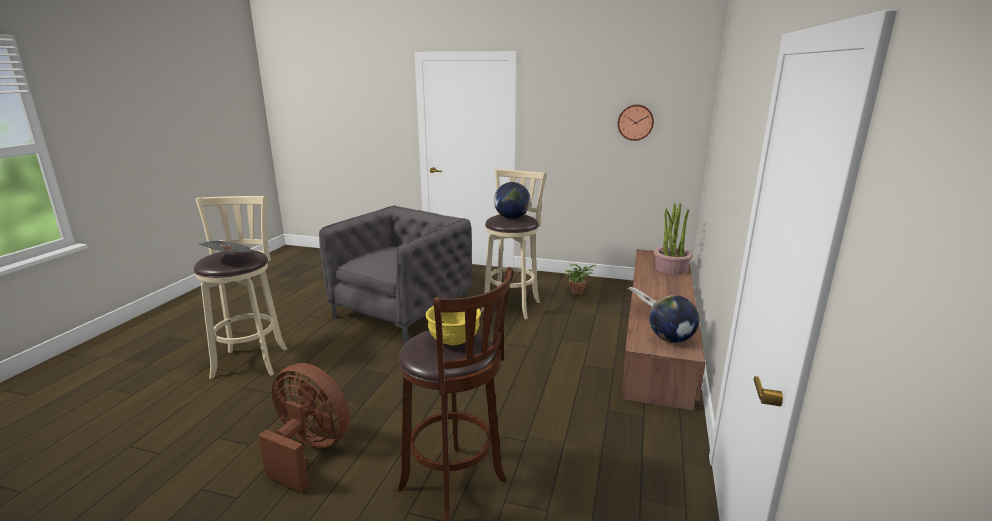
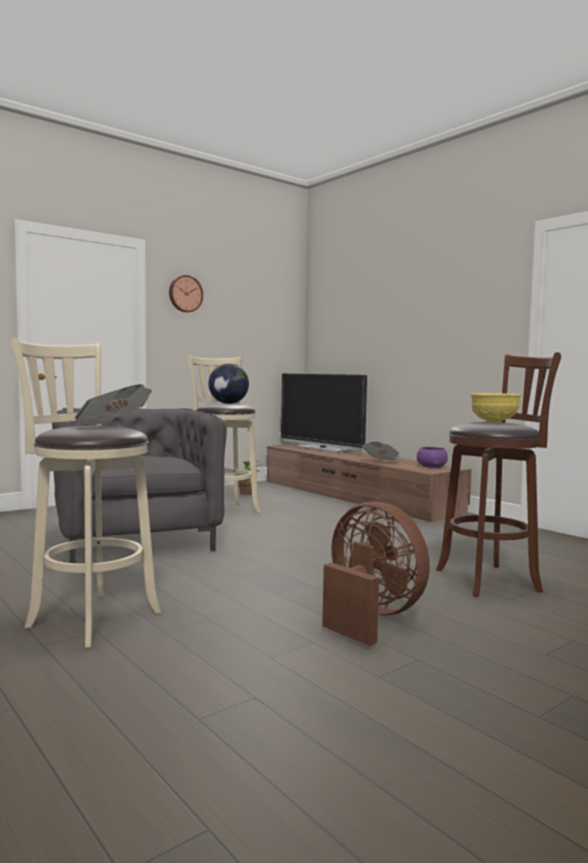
camera: 55 degrees left, 15 degrees down
(309, 451) = (370, 617): brown fan -> brown fan turned 75 degrees clockwise
(635, 122) = (254, 322): wall clock -> wall clock (185, 294)
(671, 269) = (322, 449): potted plant -> television
(671, 339) = (431, 467): globe -> purple bowl

